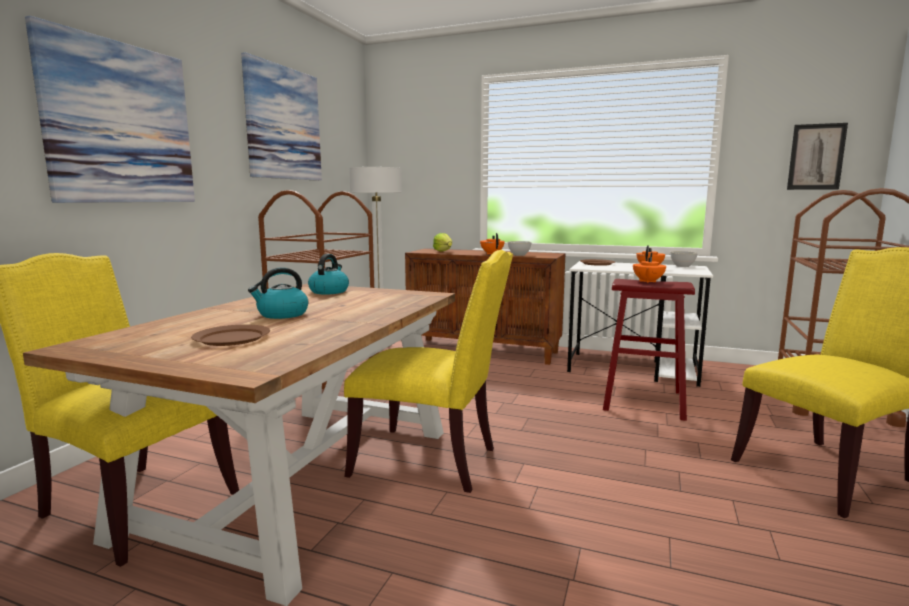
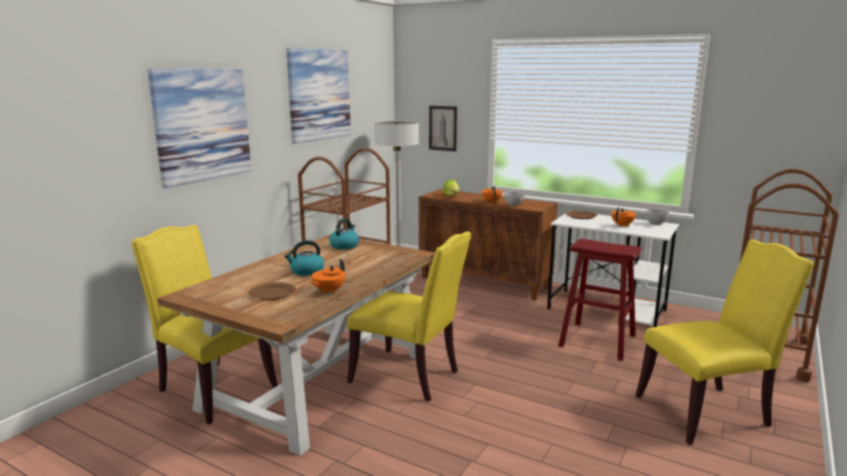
camera: 10 degrees right, 5 degrees up
(647, 281) = (603, 244): orange teapot -> orange teapot (328, 291)
(816, 157) = (785, 131): picture -> picture (443, 128)

